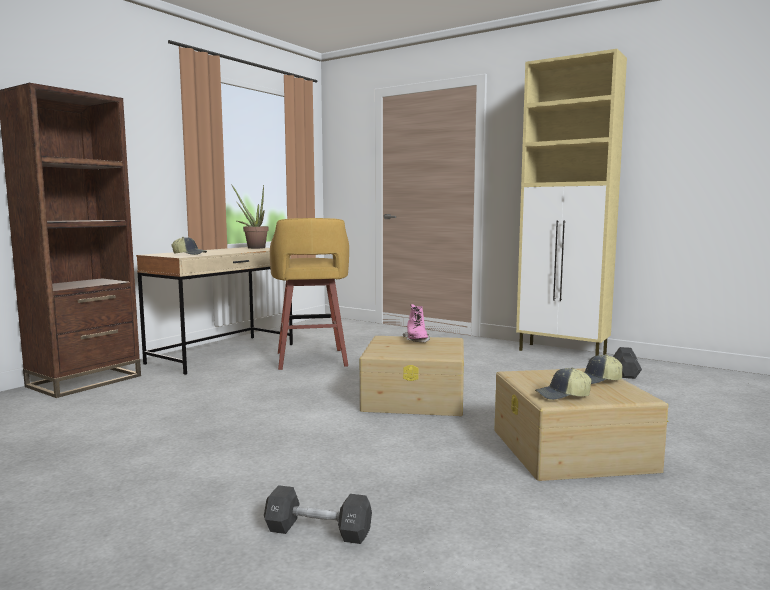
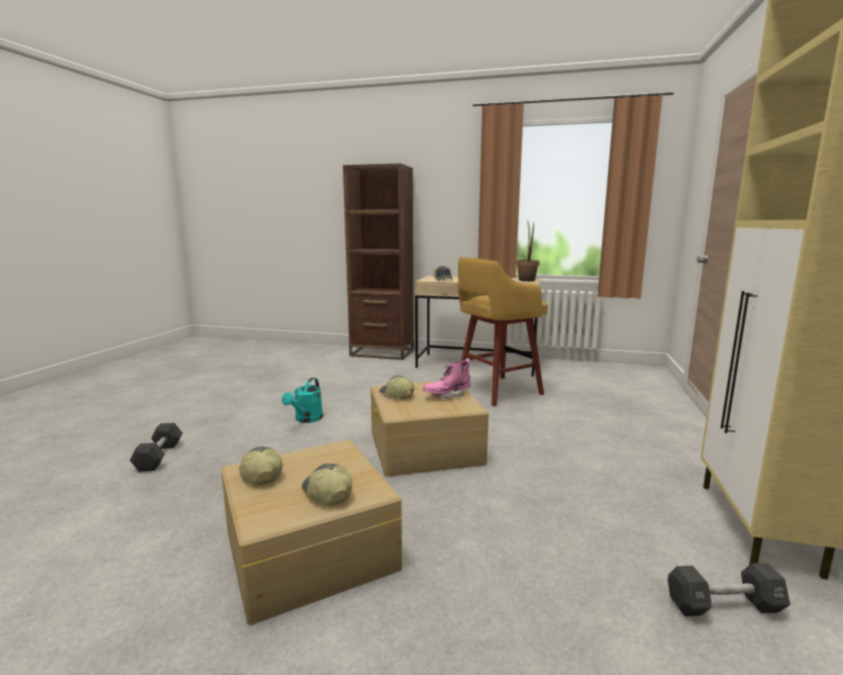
camera: 70 degrees right, 5 degrees up
(286, 437) = (306, 419): none -> turquoise watering can
(399, 352) = (396, 395): none -> cap

